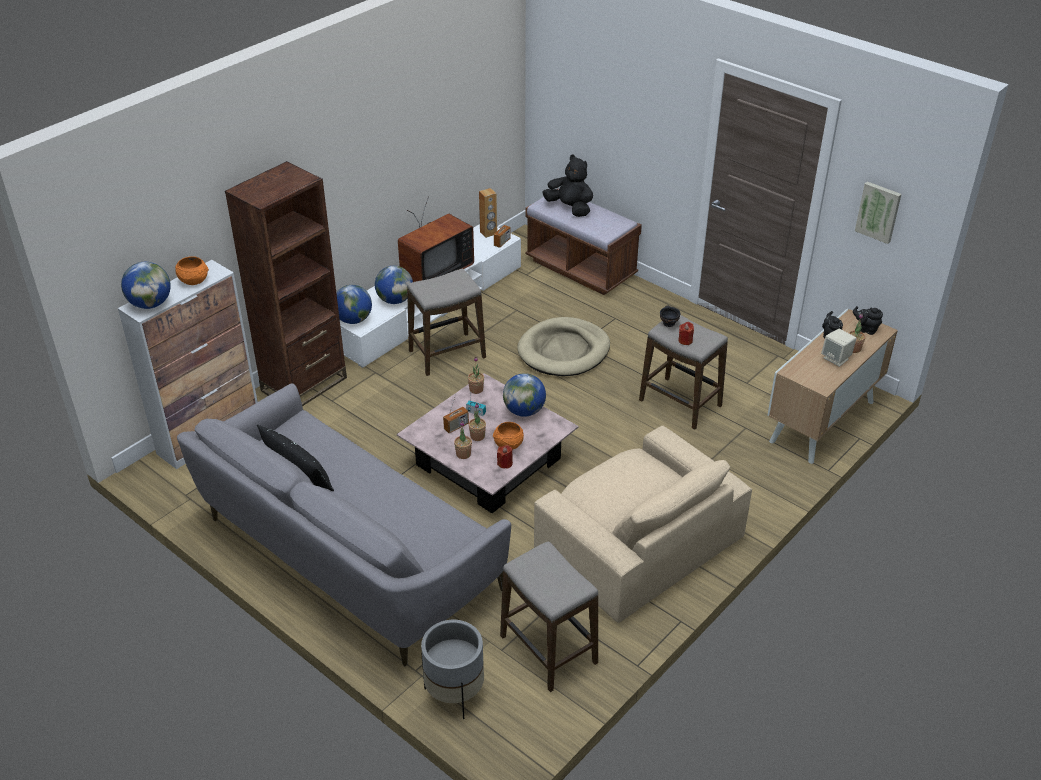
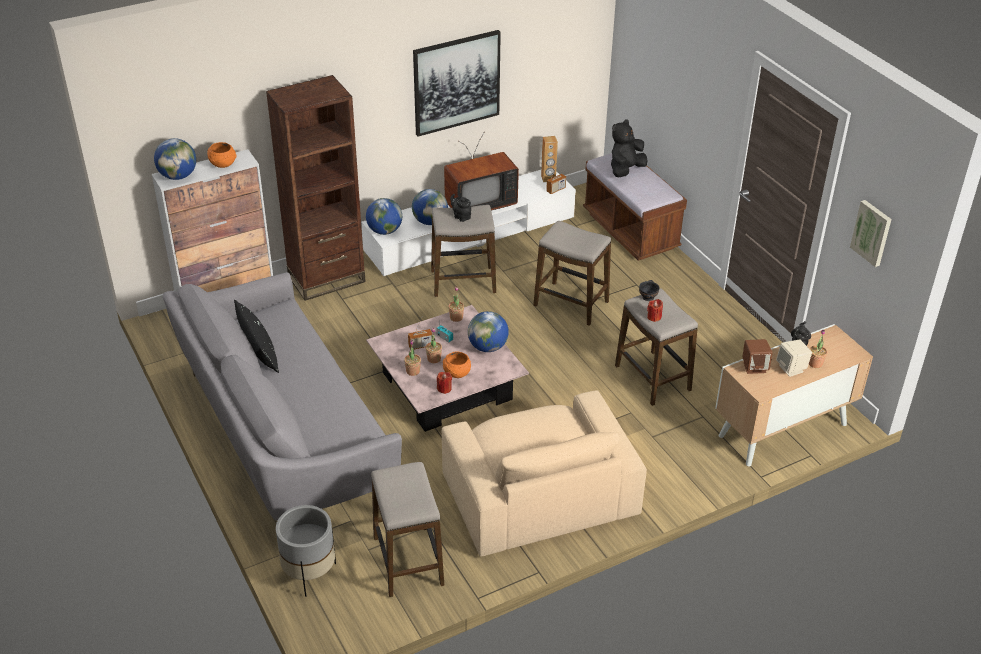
camera: 20 degrees right, 0 degrees up
(397, 149) = (456, 82): none -> picture
(564, 351) = (571, 303): beige dog bed -> stool
(570, 208) = (625, 170): black plush toy -> black plush toy turned 105 degrees counterclockwise
(804, 365) = (754, 367): none -> brown speaker
(866, 329) = (840, 348): black teapot -> black teapot (461, 216)

